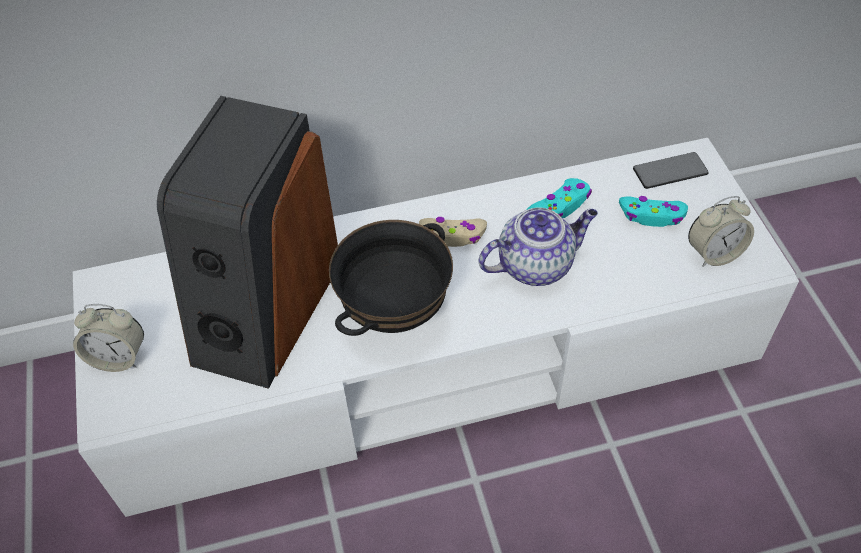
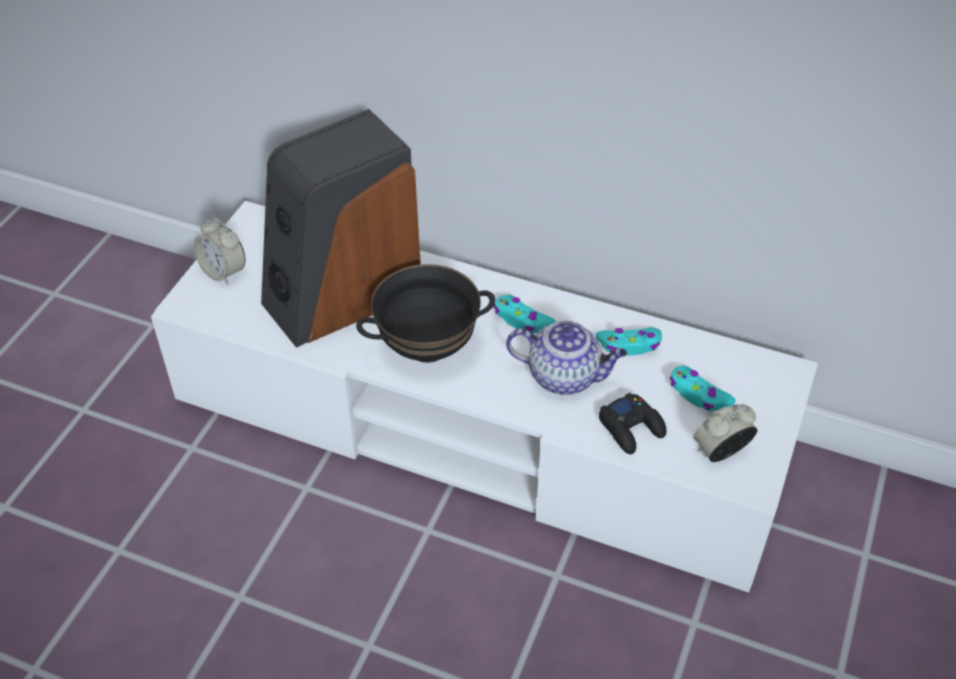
camera: 35 degrees right, 5 degrees down
(452, 236) = (522, 320): beige game controller -> turquoise game controller
(631, 276) = (631, 428): none -> black game controller
(670, 171) = (752, 370): phone -> none
(714, 253) = (720, 451): alarm clock -> alarm clock turned 135 degrees clockwise

